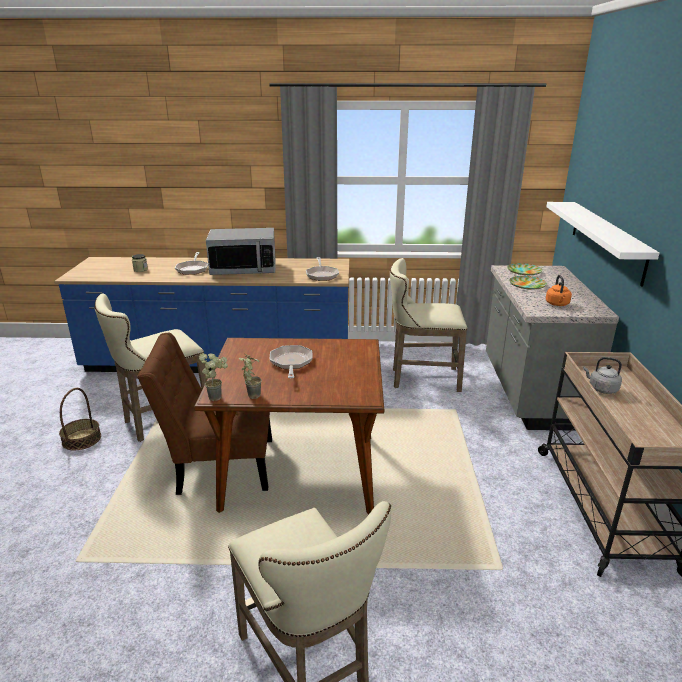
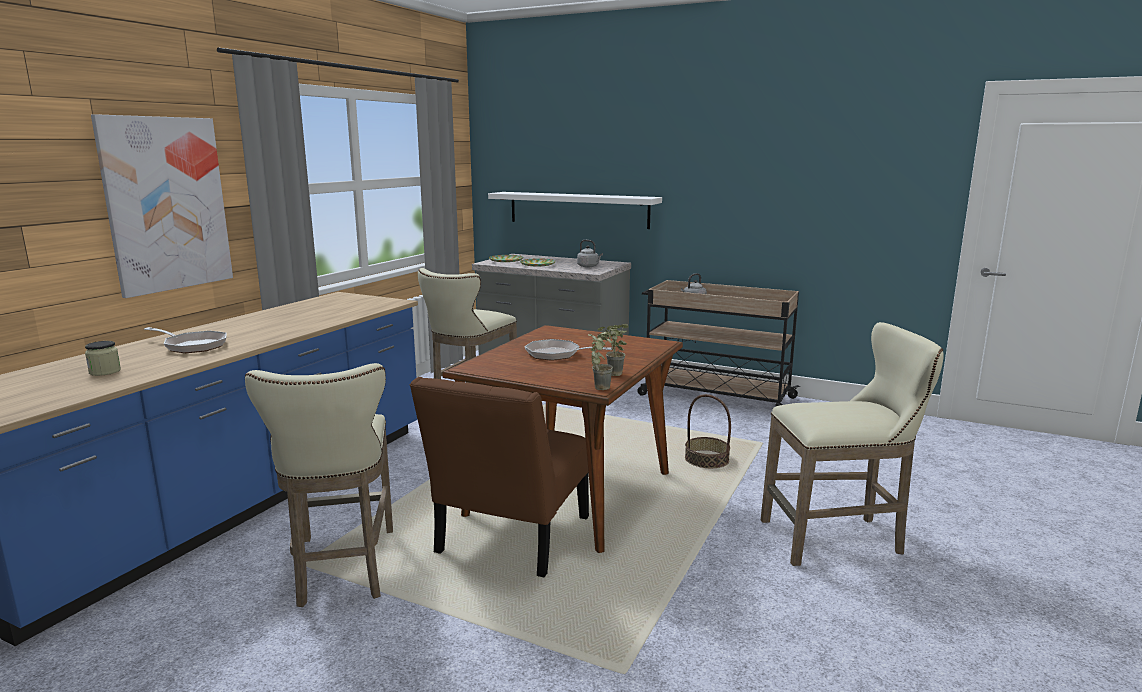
camera: 65 degrees left, 10 degrees down
(81, 439) = (296, 659): basket -> basket (706, 459)
(237, 182) = (166, 204): none -> picture
(244, 269) = (265, 326): microwave -> none
(322, 275) = (370, 304): frying pan -> none
(557, 304) = (589, 266): orange kettle -> grey kettle

